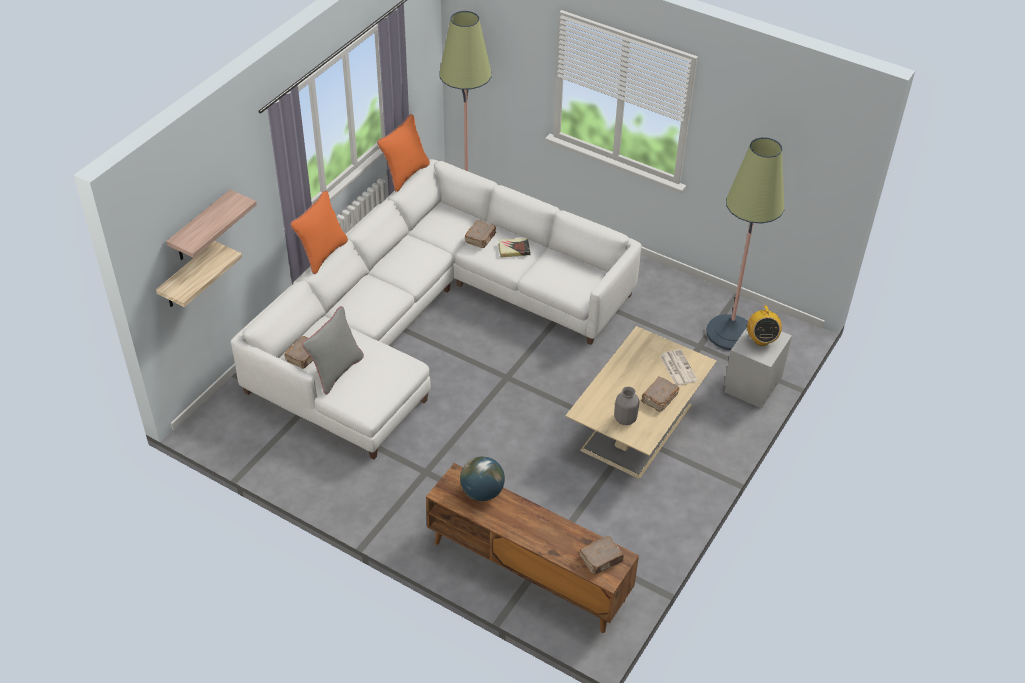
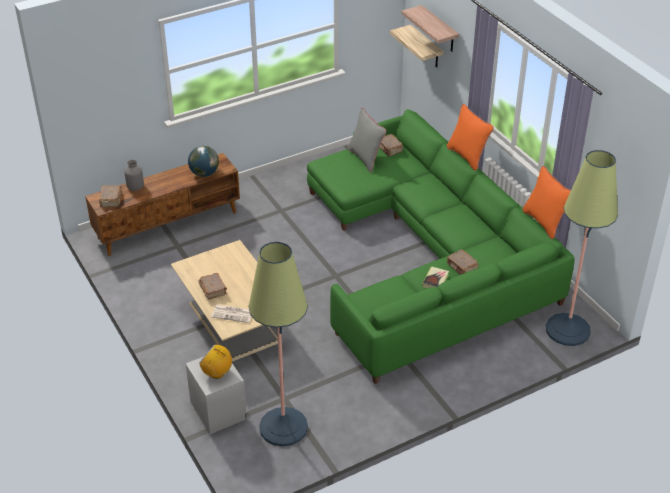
camera: 120 degrees right, 5 degrees down
(429, 317) = (428, 259): white sofa -> green sofa
(624, 419) = (210, 265): grey vase -> grey vase (135, 187)

